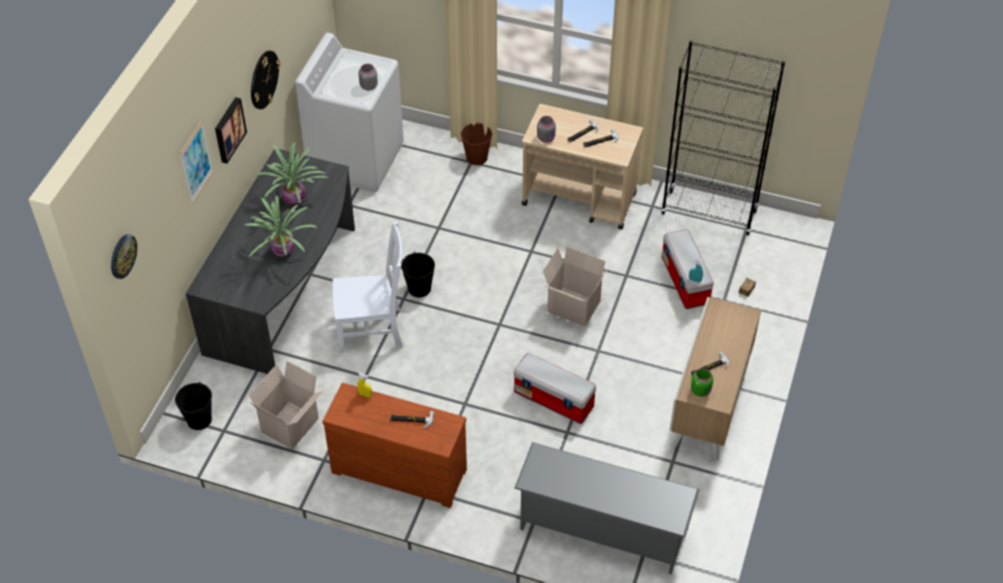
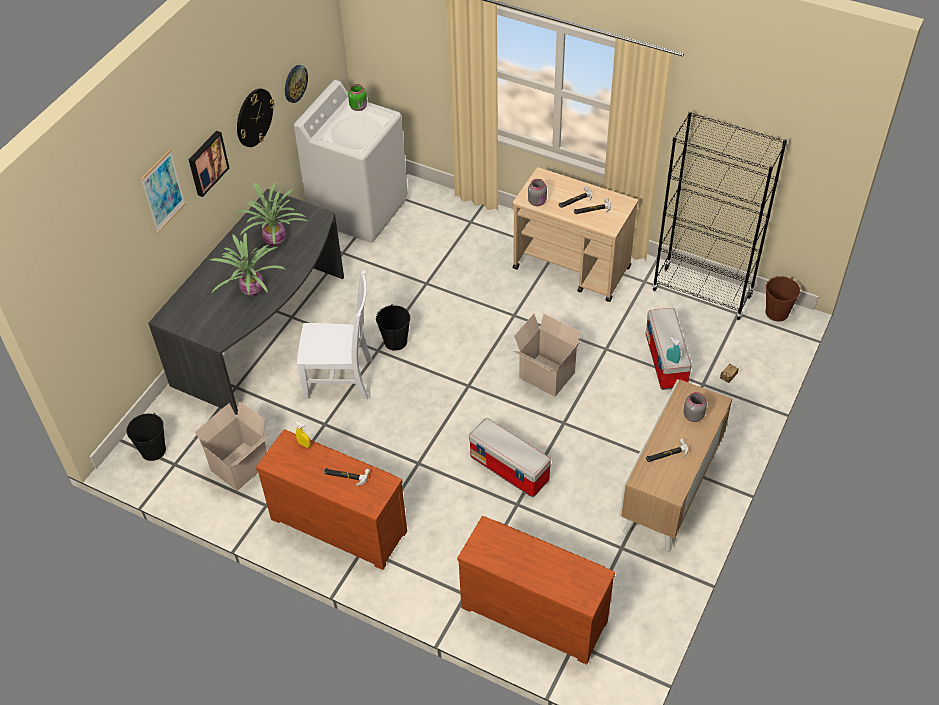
camera: 10 degrees right, 0 degrees up
(122, 256) = (62, 277): wall clock -> wall clock (295, 83)
(368, 86) = (366, 135): grey jar -> grey jar (692, 415)
(477, 157) = (477, 218): brown bucket -> brown bucket (777, 312)
(602, 529) = (535, 611): grey shoe rack -> brown dresser
(701, 390) = (653, 478): green jar -> green jar (359, 107)

